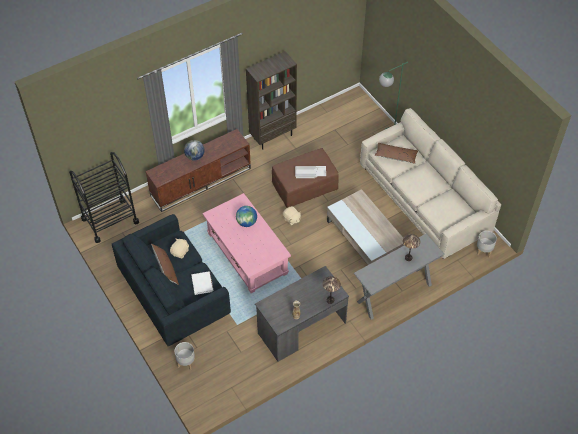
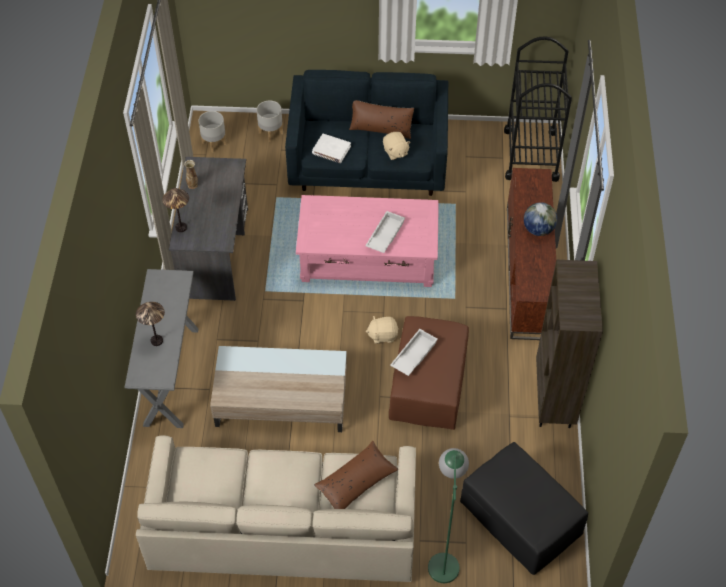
camera: 125 degrees right, 0 degrees up
(246, 222) = (384, 235): globe -> white tray
(344, 121) = (520, 518): none -> black ottoman
(483, 251) = (131, 532): grey planter -> grey planter (214, 143)

